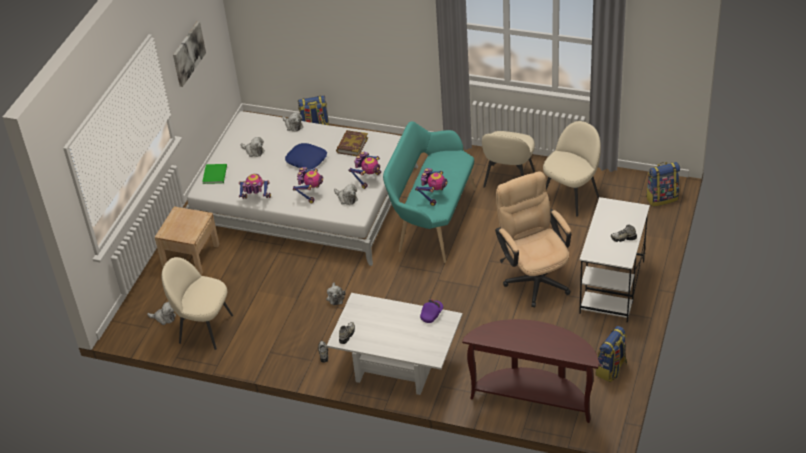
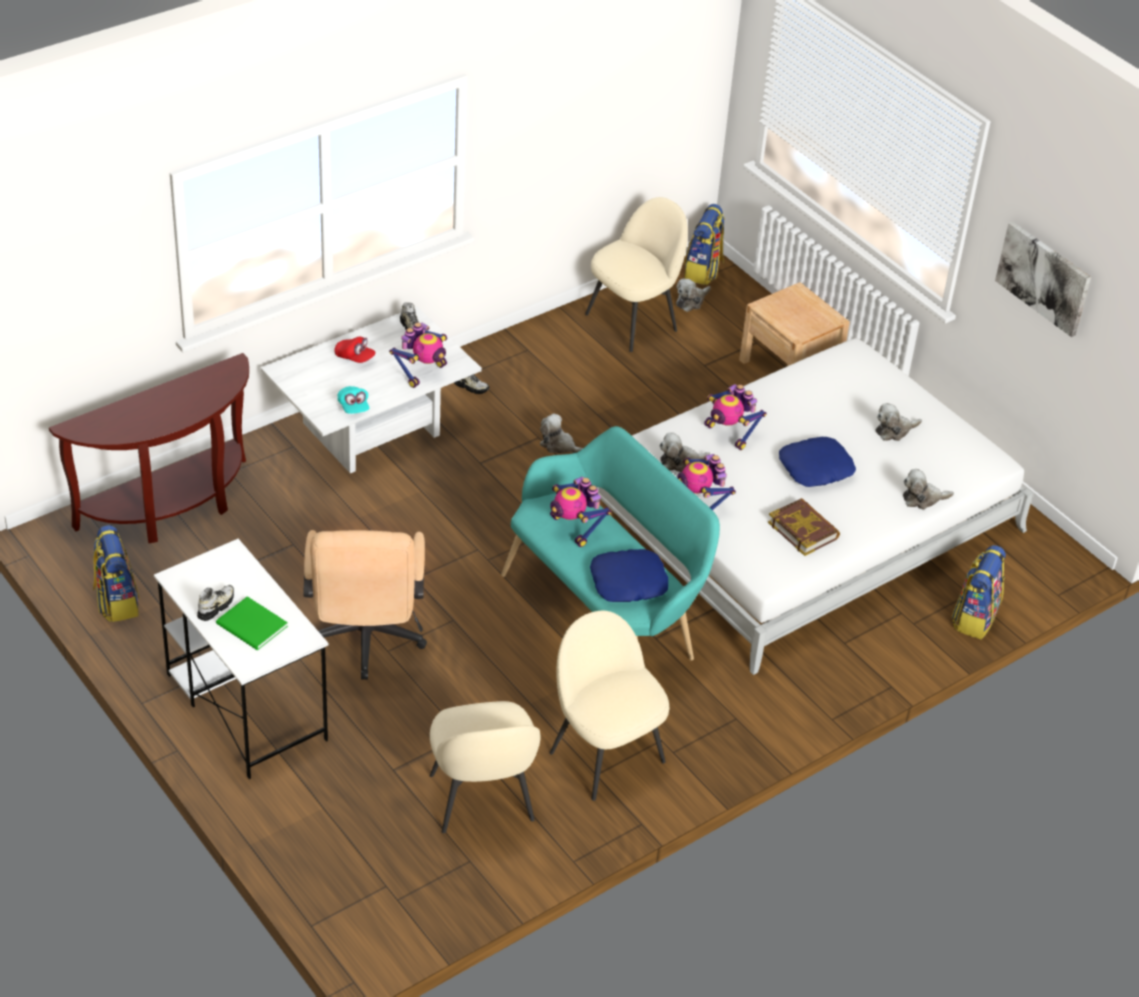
camera: 120 degrees right, 0 degrees up
(215, 174) = (878, 377): green book -> green book (252, 627)
(256, 200) = (774, 384): toy robot -> toy robot (422, 372)
(394, 339) = (355, 357): none -> red cap
(432, 315) = (353, 407): purple cap -> turquoise cap
(447, 165) = (628, 583): none -> blue pillow
(534, 277) = (365, 642): beige office chair -> beige office chair turned 75 degrees clockwise
(661, 198) = (348, 908): backpack -> backpack (703, 271)

